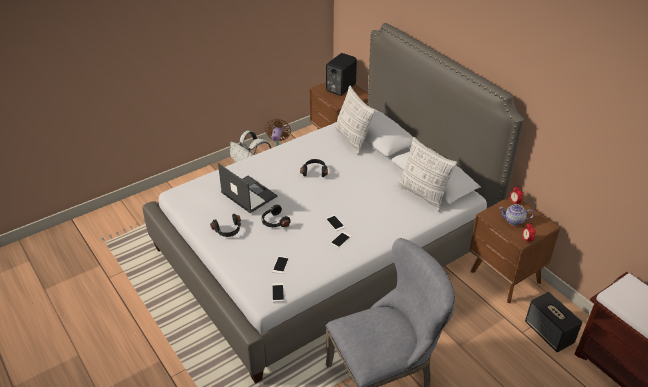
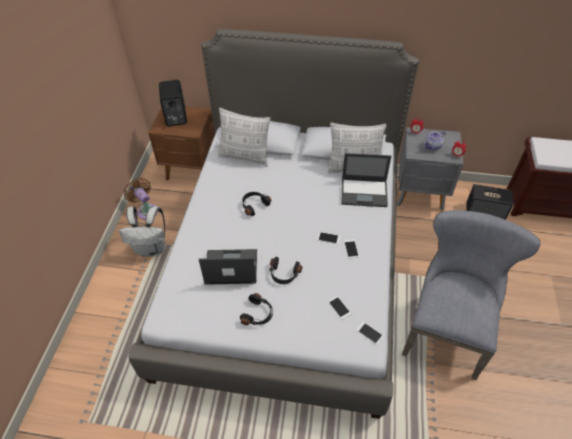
camera: 45 degrees left, 10 degrees up
(406, 214) = (364, 192): none -> laptop
(505, 278) = (420, 194): brown nightstand -> grey nightstand

